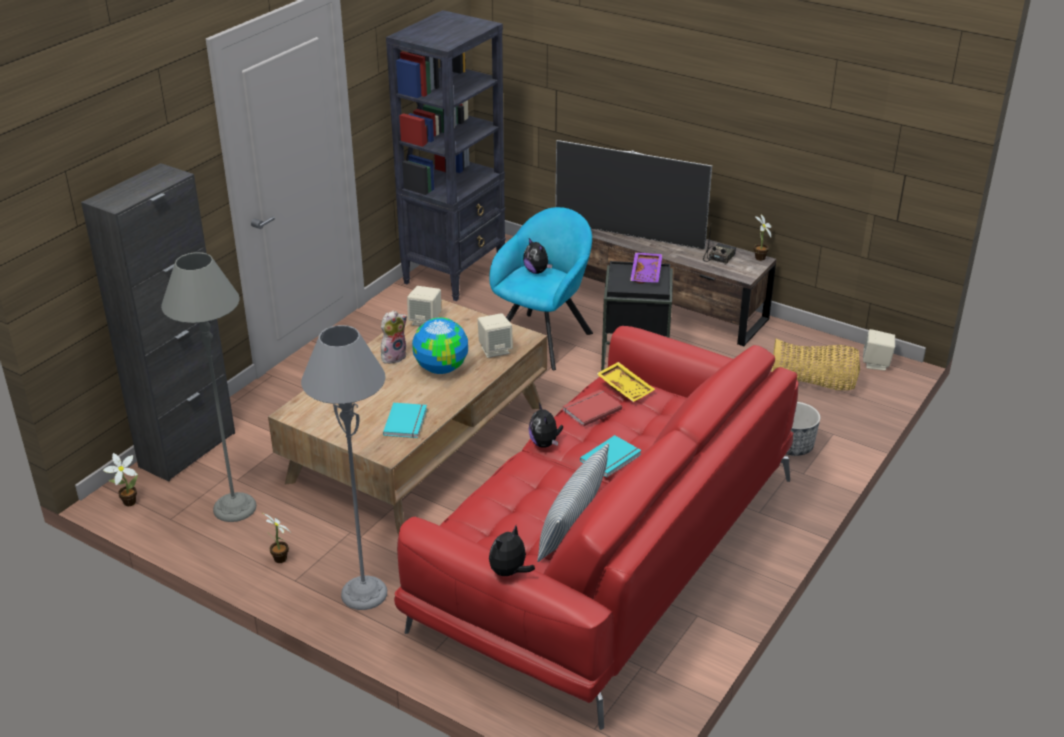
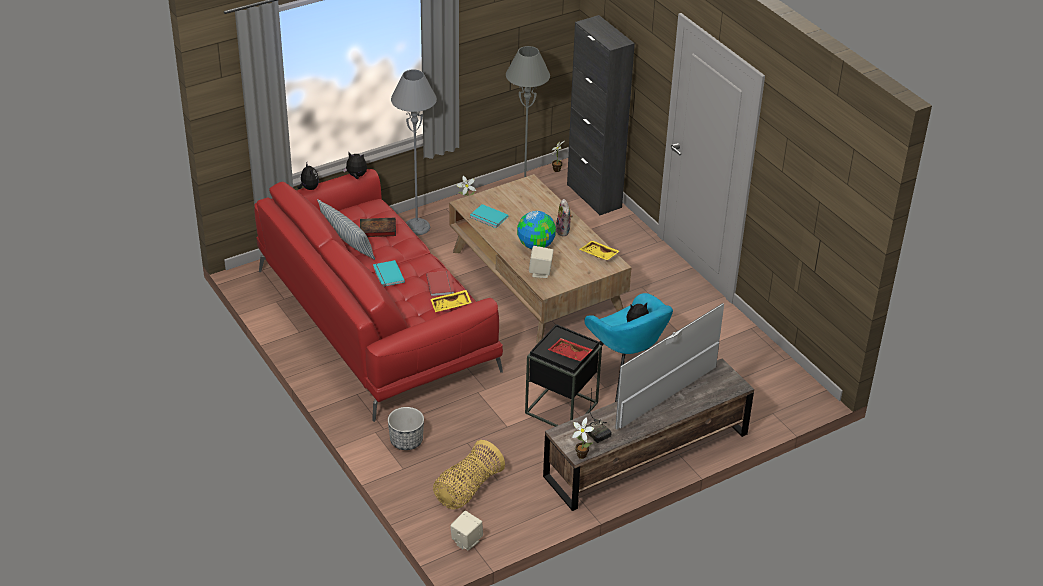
camera: 115 degrees right, 5 degrees up
(425, 321) = (598, 255): beige speaker -> yellow tray
(455, 274) = (753, 360): black bookcase -> none
(518, 506) = (377, 230): none -> book
(545, 444) = (424, 258): plush toy -> plush toy (356, 176)
(647, 273) = (569, 354): purple tray -> red tray

